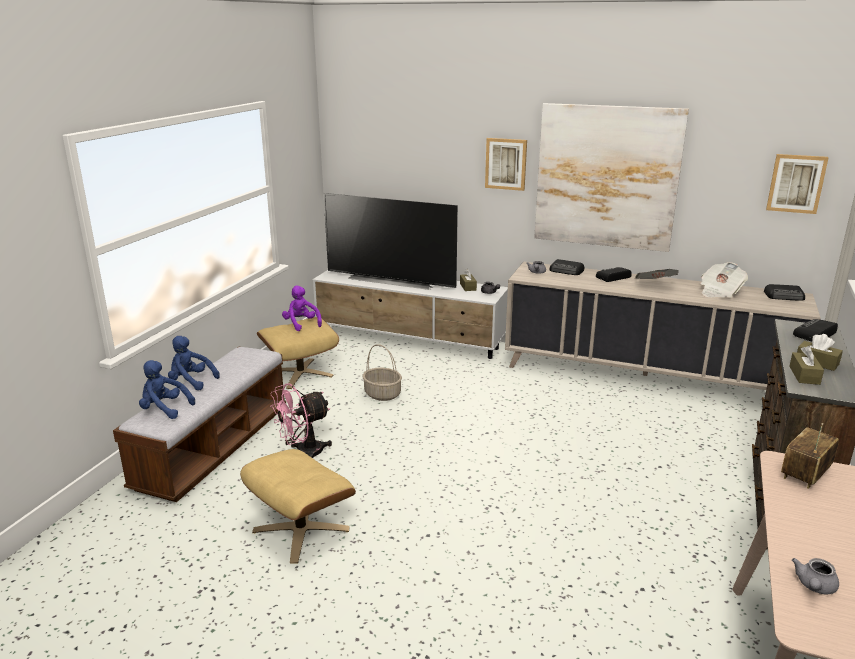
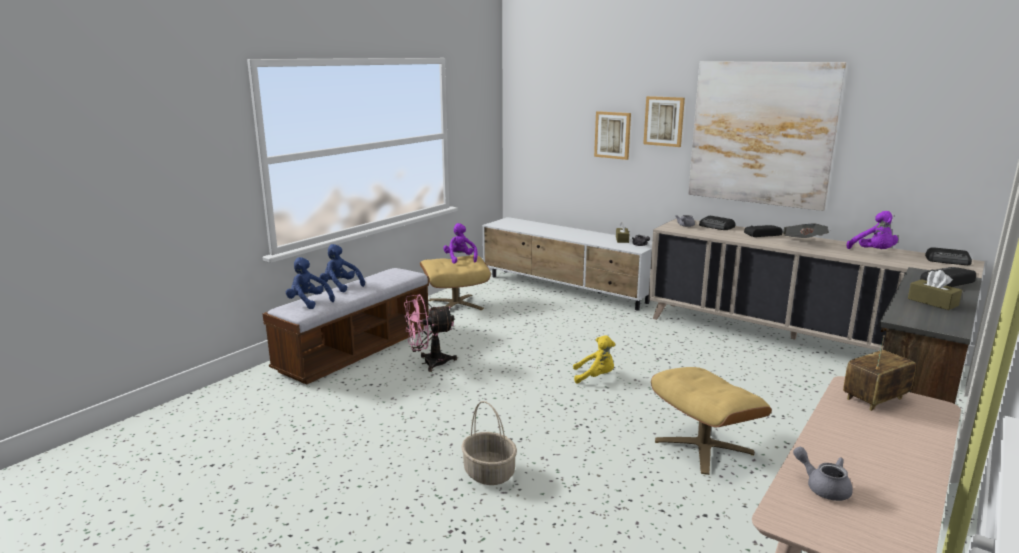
camera: 15 degrees right, 5 degrees down
(300, 530) = (398, 419): beige ottoman -> beige ottoman (703, 447)
(382, 394) = (520, 327): basket -> basket (488, 473)
(392, 280) = (553, 230): television -> none
(481, 446) = (595, 377): none -> yellow plush toy
(719, 292) = (873, 252): newspaper -> purple plush toy
(796, 183) = (964, 139): picture -> picture (613, 135)
(804, 375) = (909, 310): brown tissue box -> none
(814, 586) = (823, 487): grey teapot -> grey teapot turned 90 degrees clockwise

